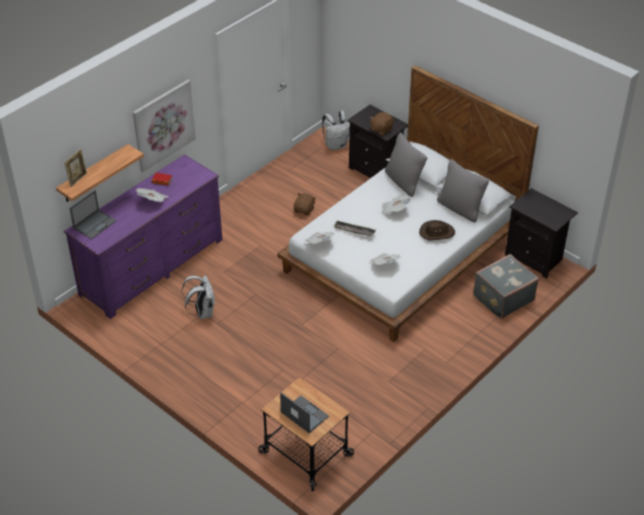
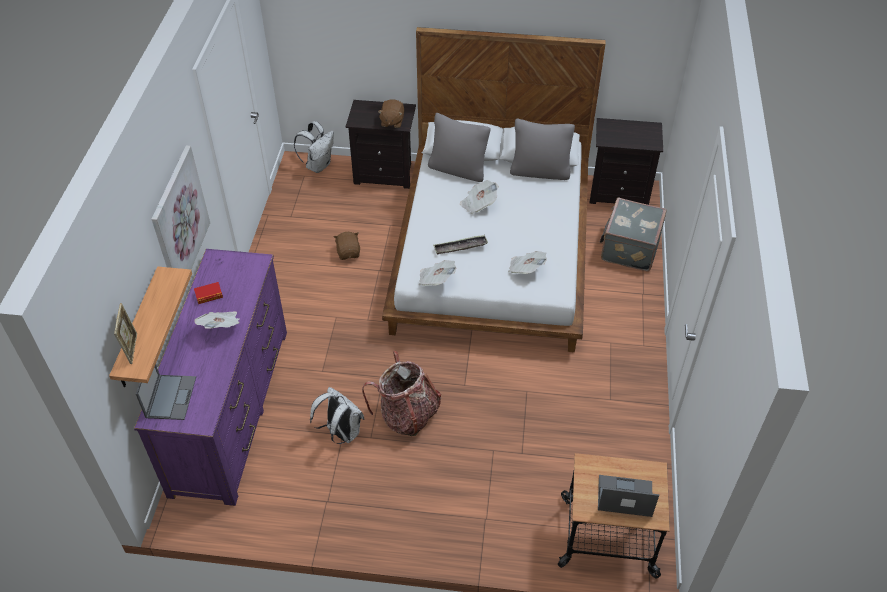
camera: 35 degrees left, 5 degrees up
(250, 323) = (407, 415): none -> backpack
(436, 233) = (543, 208): brown hat -> none

